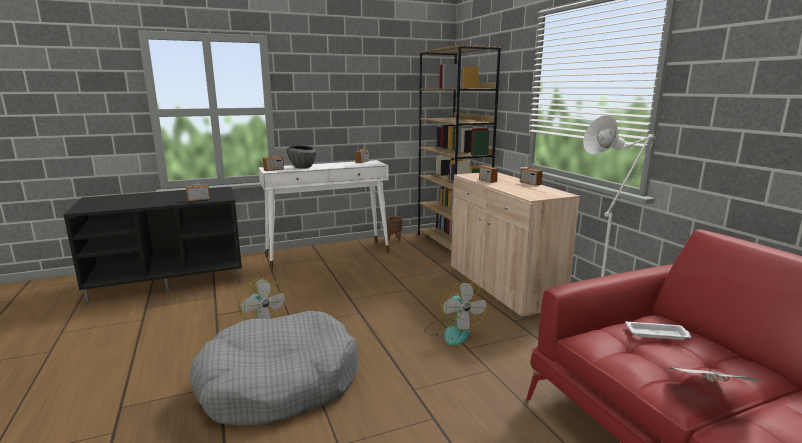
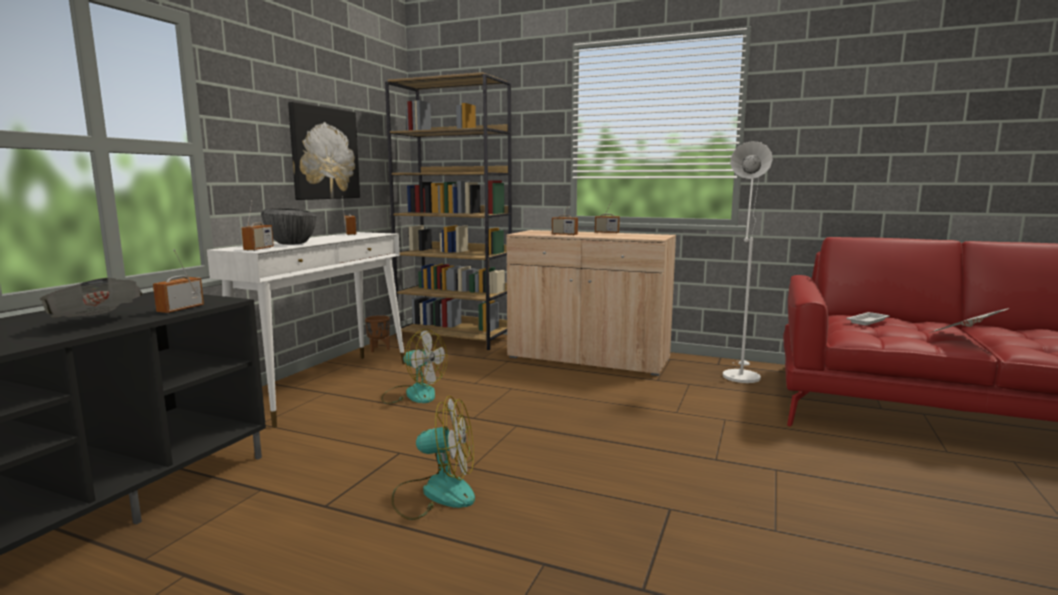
camera: 45 degrees left, 5 degrees down
(162, 201) = (96, 322): none -> newspaper
(279, 383) = (602, 522): grey dog bed -> none
(364, 107) = (324, 153): none -> picture
(453, 332) = (636, 405): fan -> fan (413, 394)

